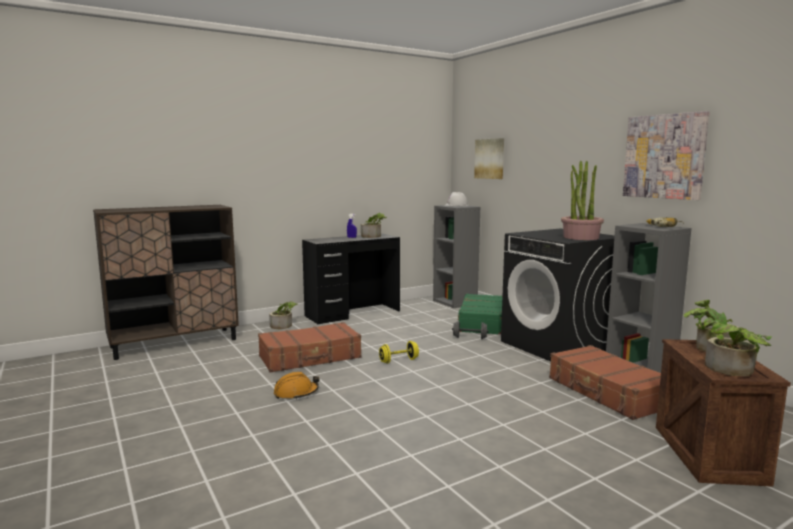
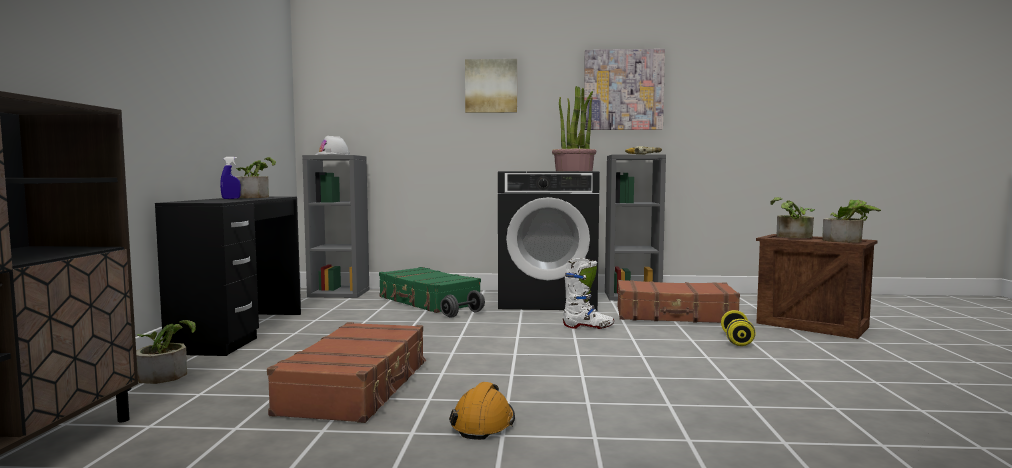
camera: 55 degrees left, 5 degrees down
(398, 361) = (470, 351): yellow dumbbell -> yellow dumbbell (737, 340)
(490, 158) = (377, 92): picture -> picture (491, 86)
(509, 374) = (588, 327): none -> white boot

